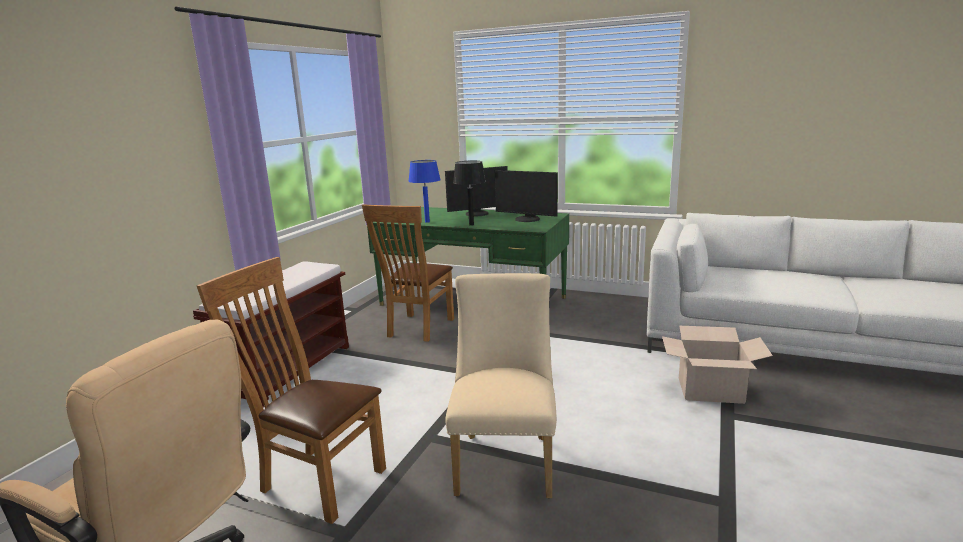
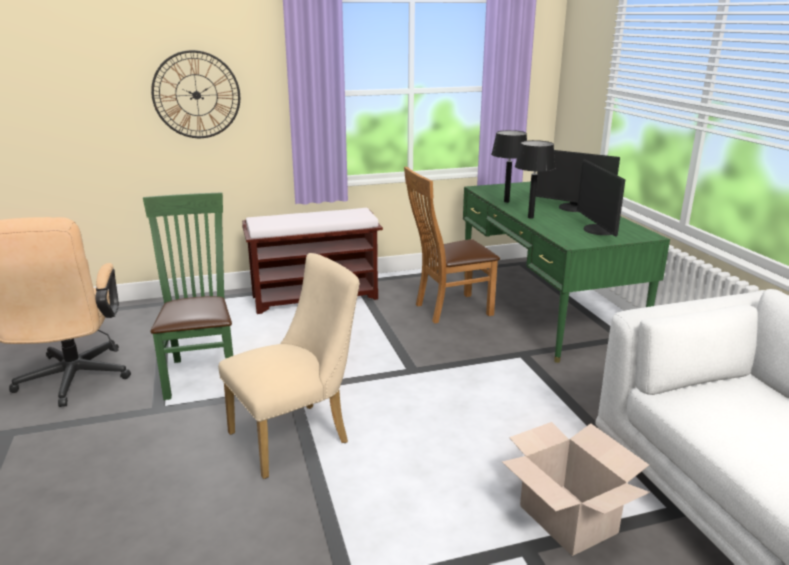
camera: 50 degrees right, 5 degrees up
(100, 162) = (196, 95): none -> wall clock
(317, 479) = (202, 372): brown chair -> green chair
(427, 221) = (506, 201): blue table lamp -> black table lamp

